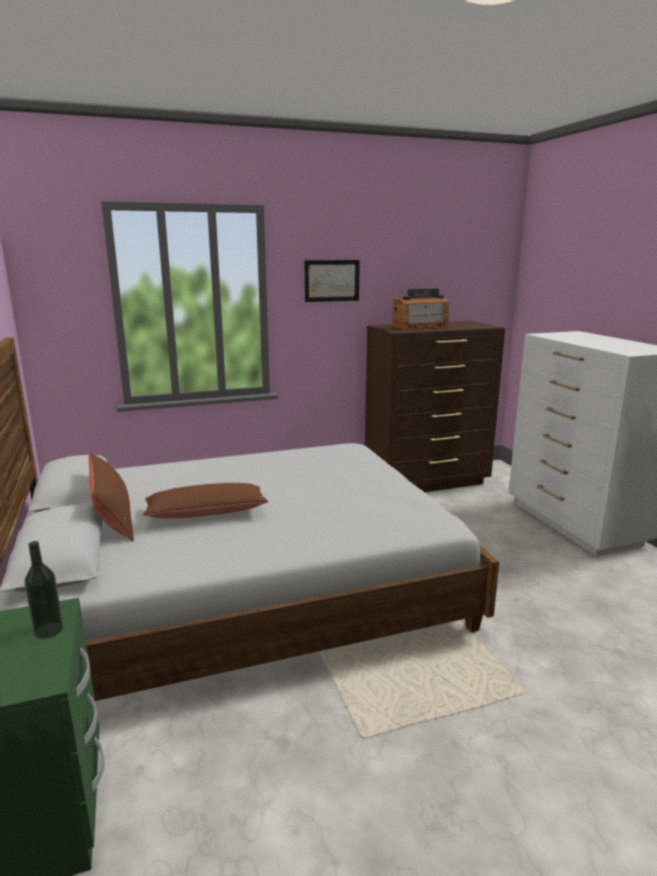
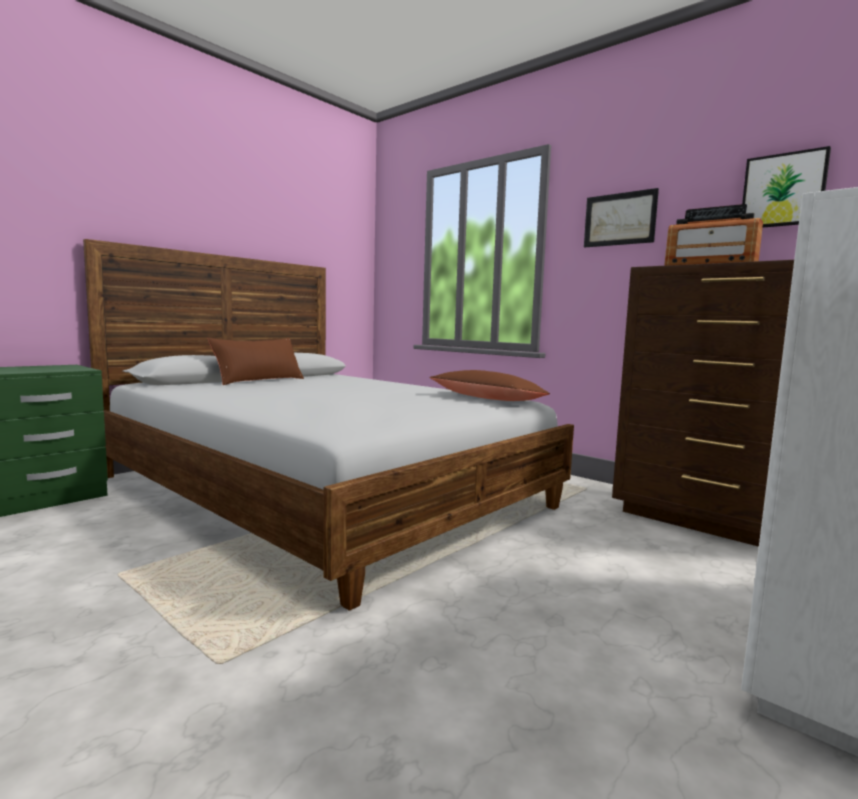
camera: 60 degrees right, 10 degrees down
(49, 630) = (57, 370): bottle -> none
(206, 513) = (286, 388): brown pillow -> brown pillow (487, 398)
(430, 271) = (783, 190): none -> picture

